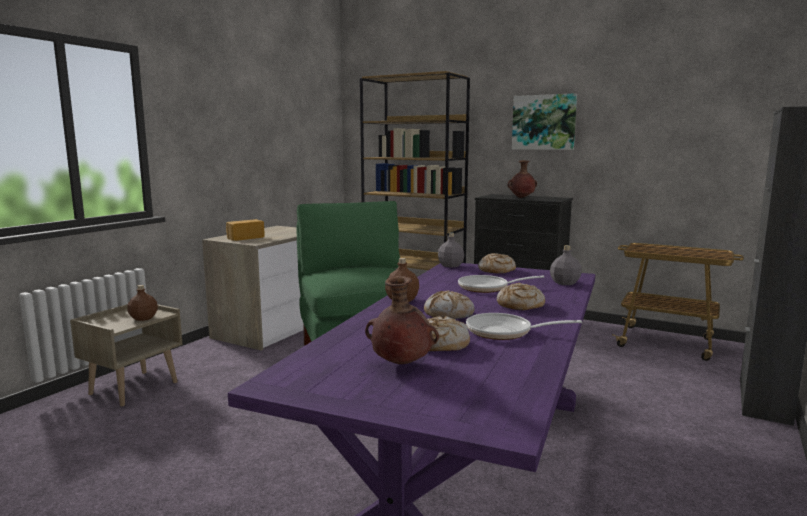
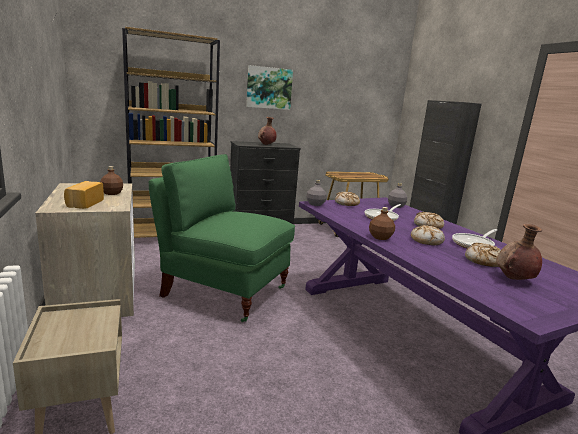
camera: 50 degrees left, 5 degrees up
(144, 318) = (98, 323): brown bottle -> brown bottle (112, 193)

